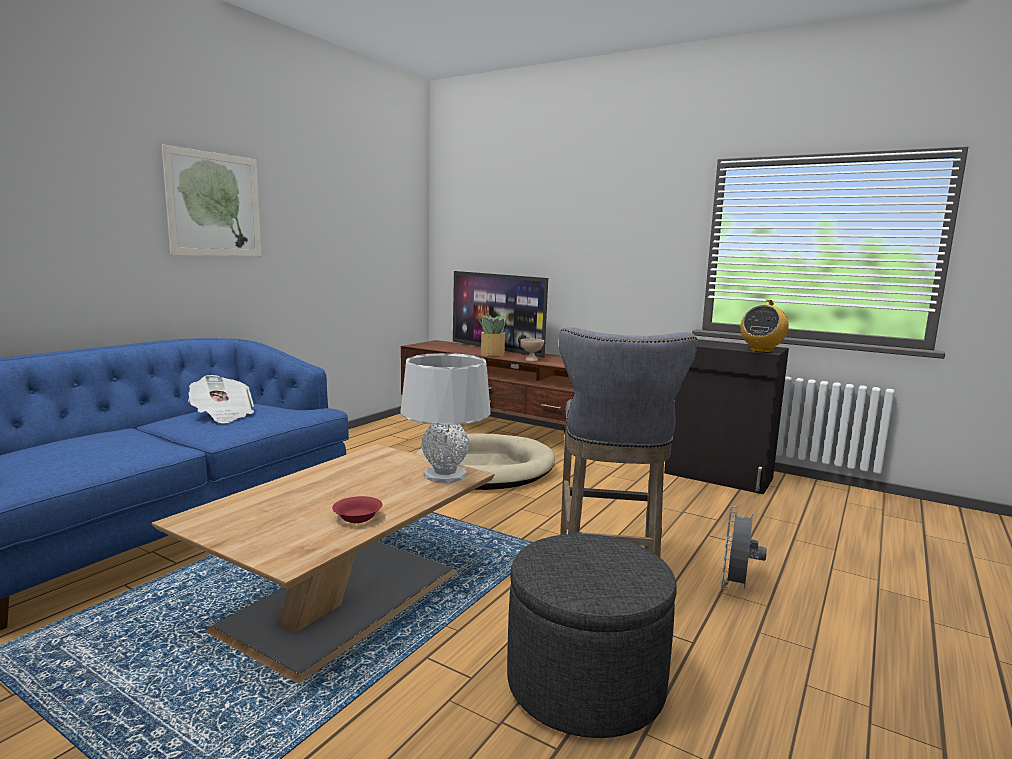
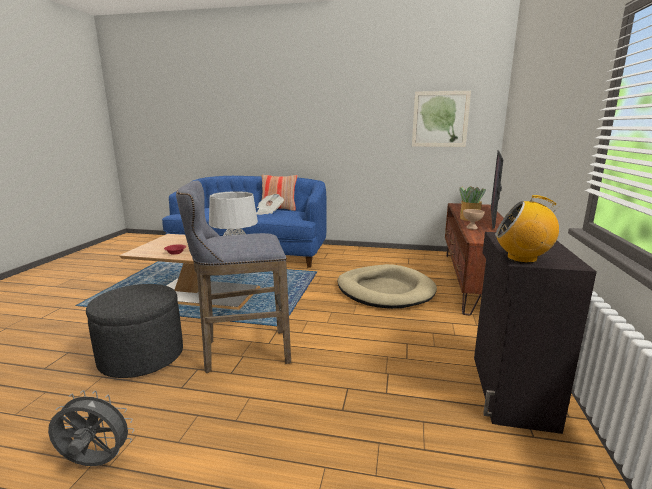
camera: 70 degrees right, 5 degrees up
(190, 410) = (278, 209): none -> pillow
(214, 204) = (321, 112): picture -> picture (440, 119)
(736, 587) = (260, 404): grey fan -> grey fan (94, 464)

